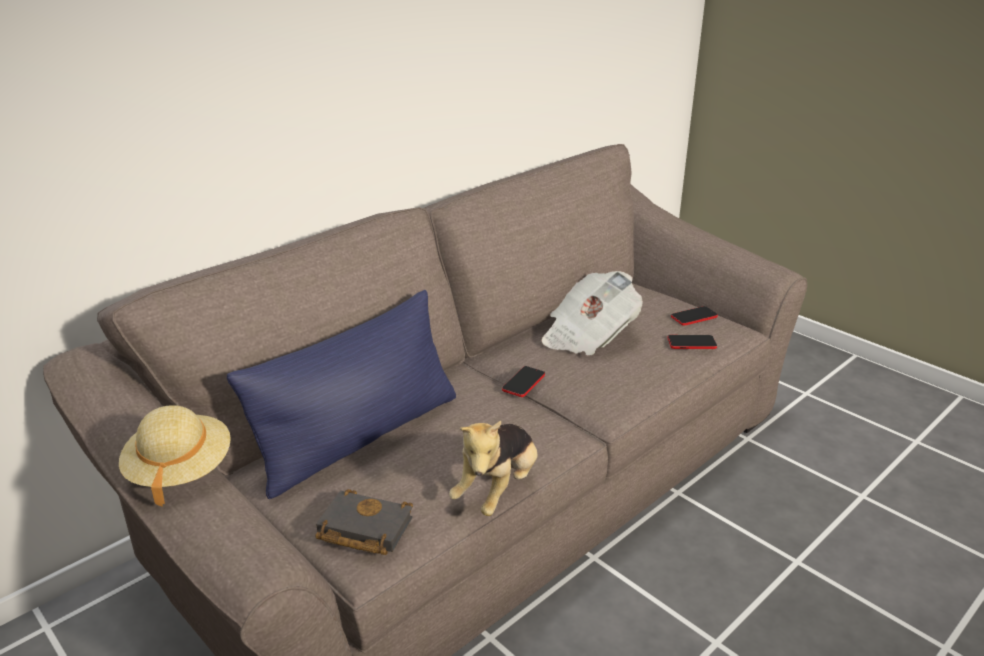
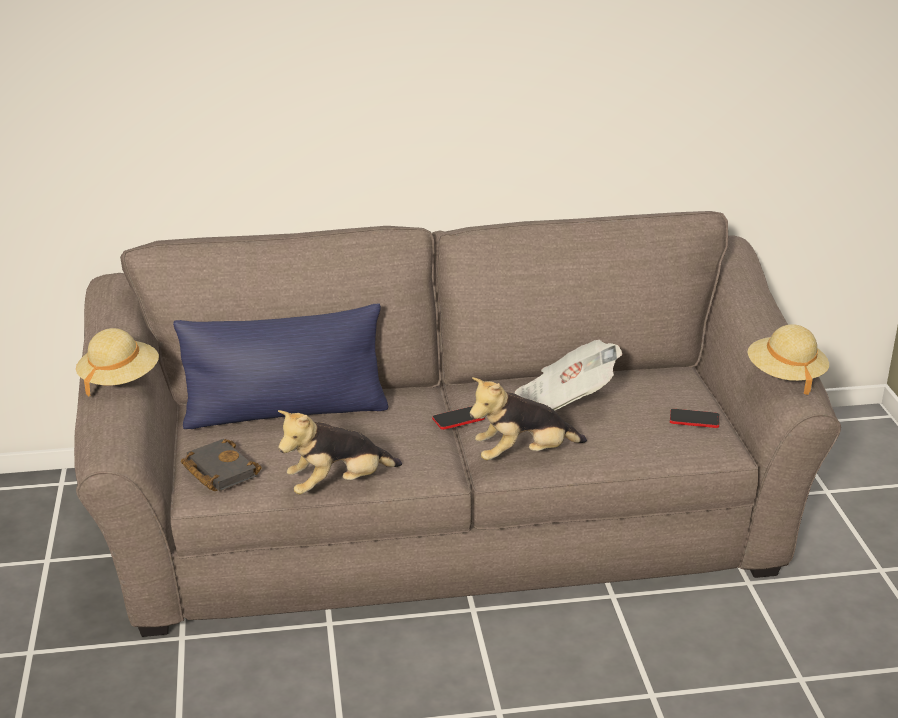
camera: 35 degrees right, 0 degrees up
(616, 393) = (523, 455): none -> plush toy
(691, 343) = (654, 441): phone -> none
(745, 258) = (785, 375): none -> beige hat

